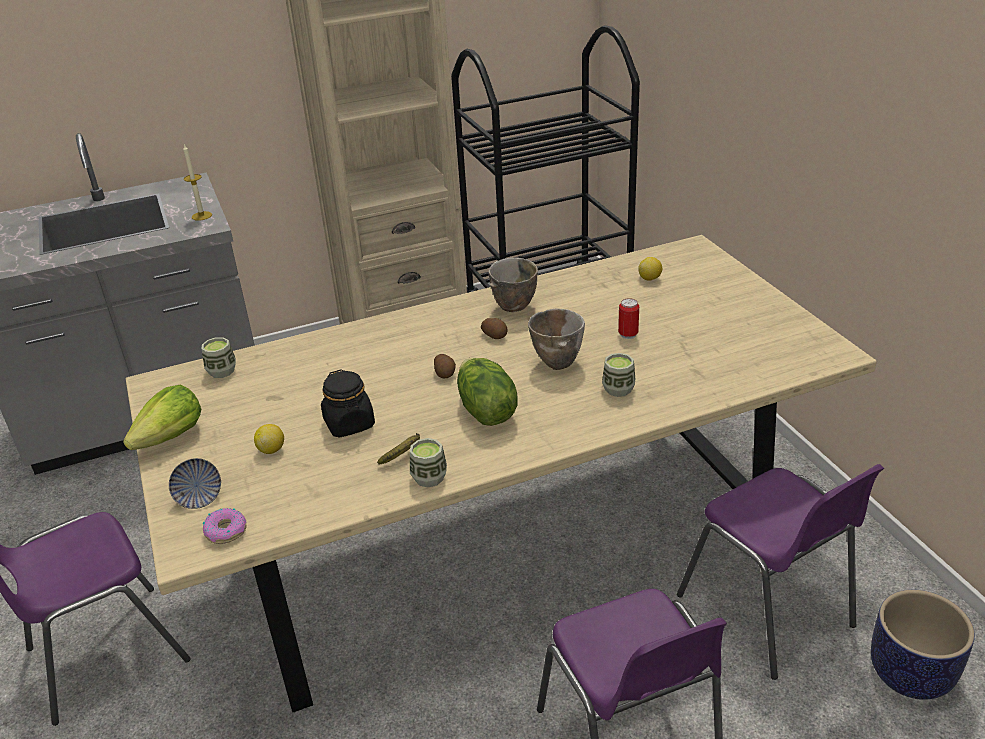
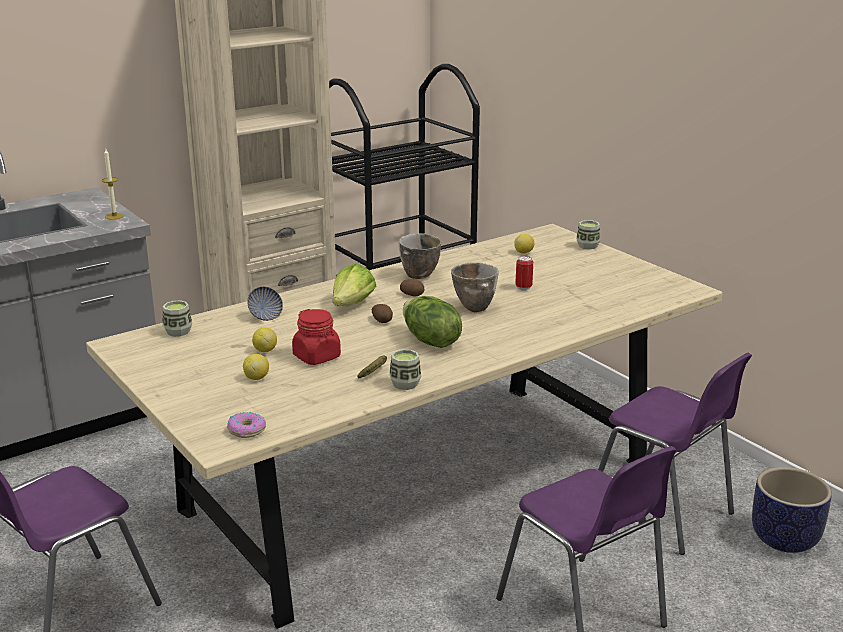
camera: 15 degrees left, 10 degrees down
(171, 437) = (157, 377): lettuce -> lettuce (352, 304)
(199, 498) = (209, 412): bowl -> bowl (265, 316)
(299, 408) = (265, 350): none -> lemon
(349, 424) = (317, 357): black jar -> red jar
(618, 389) = (532, 320): cup -> cup (587, 246)

